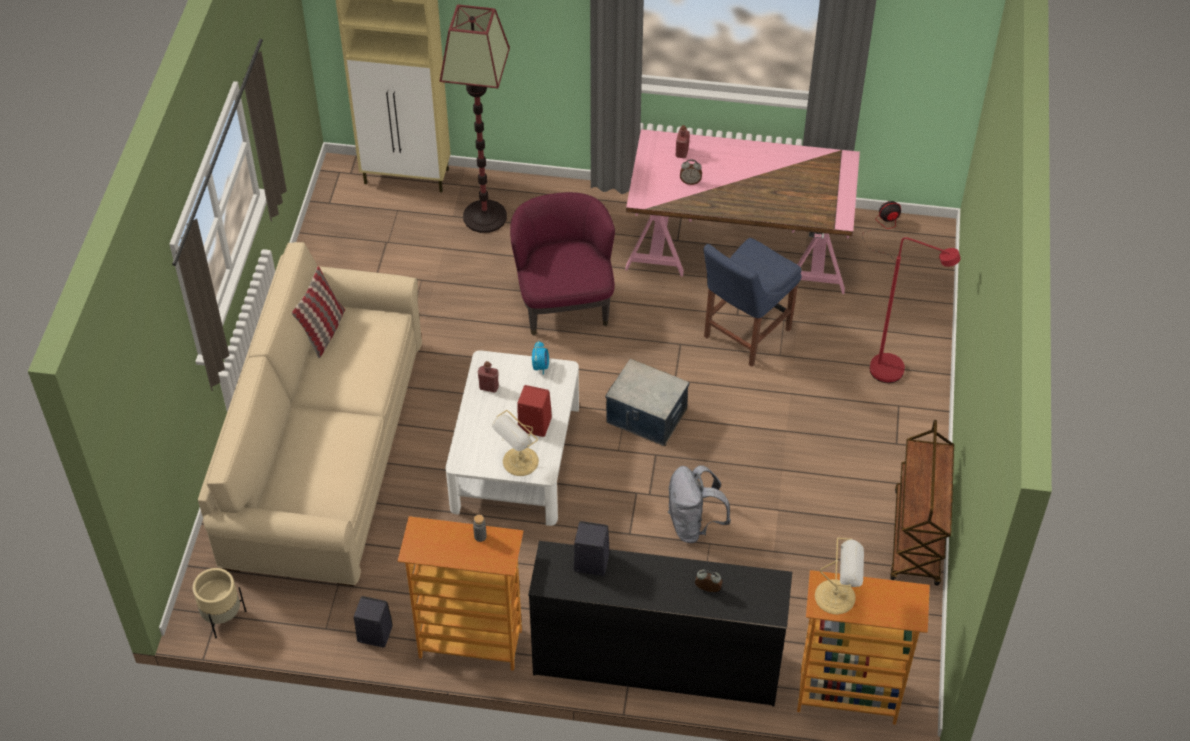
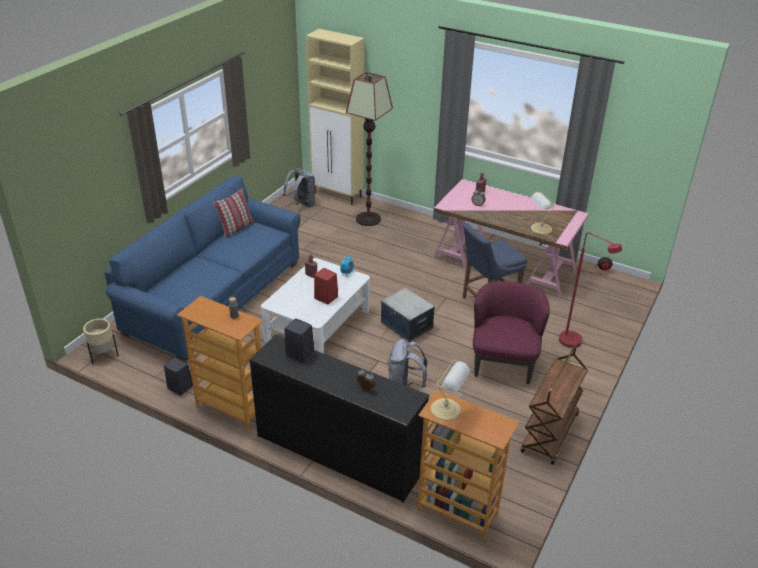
camera: 20 degrees right, 15 degrees down
(324, 452) = (214, 296): beige sofa -> blue sofa
(357, 215) = (302, 204): none -> grey backpack
(519, 462) = (305, 313): table lamp -> table lamp (540, 229)
(564, 303) = (389, 264): purple armchair -> purple armchair (503, 363)

